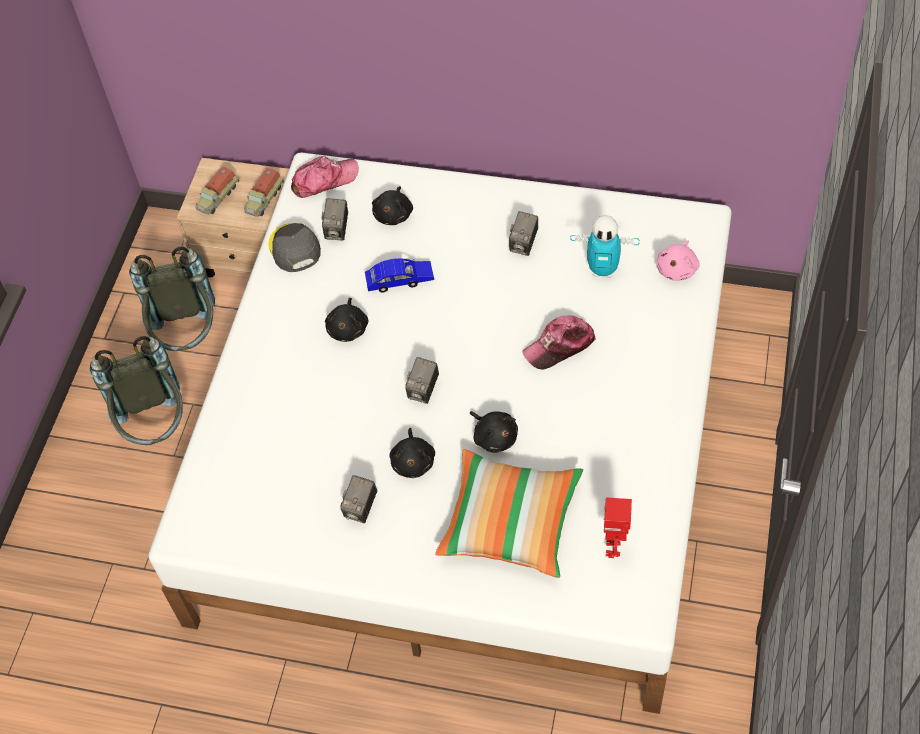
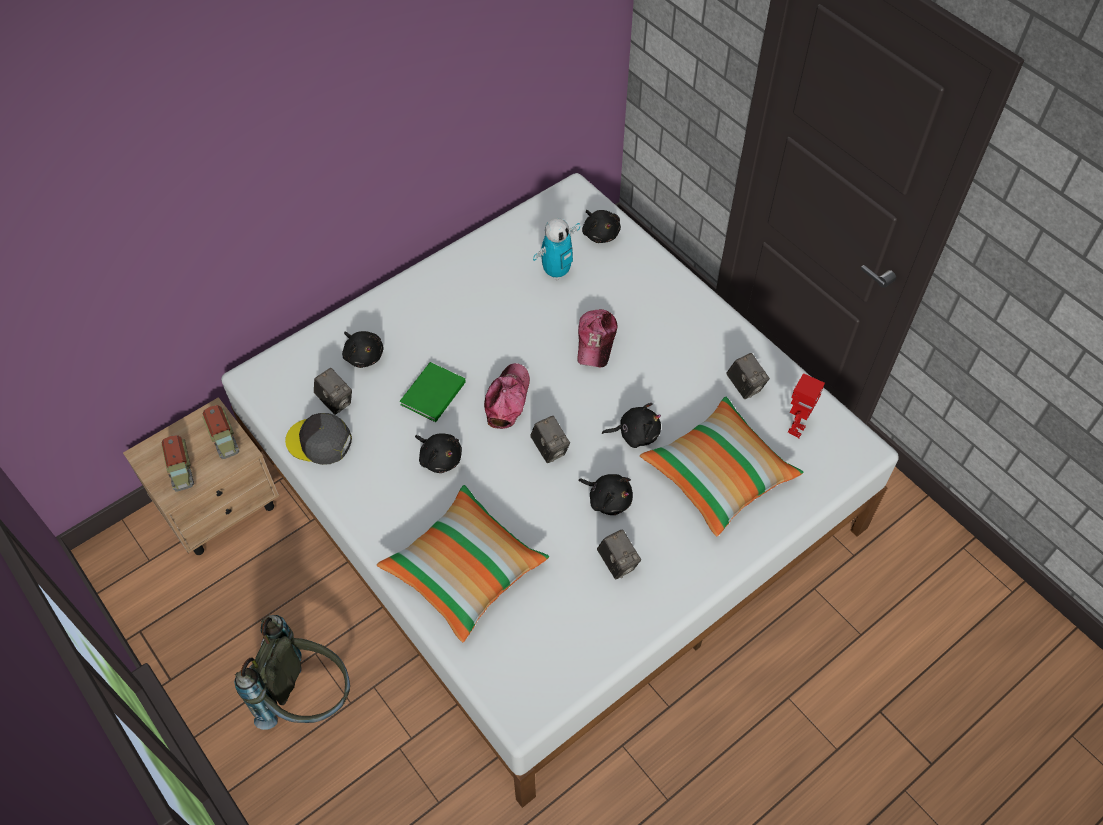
camera: 55 degrees left, 0 degrees up
(187, 338) = (244, 612): grey backpack -> none
(267, 415) = (465, 570): none -> pillow
(324, 180) = (275, 376): cap -> cap (507, 399)
(400, 280) = (431, 394): blue toy car -> green book
(524, 244) = (483, 299): camera -> camera (745, 386)
(614, 548) = (795, 429): toy robot -> toy robot turned 105 degrees counterclockwise
(677, 269) = (600, 233): pink plush toy -> black plush toy

